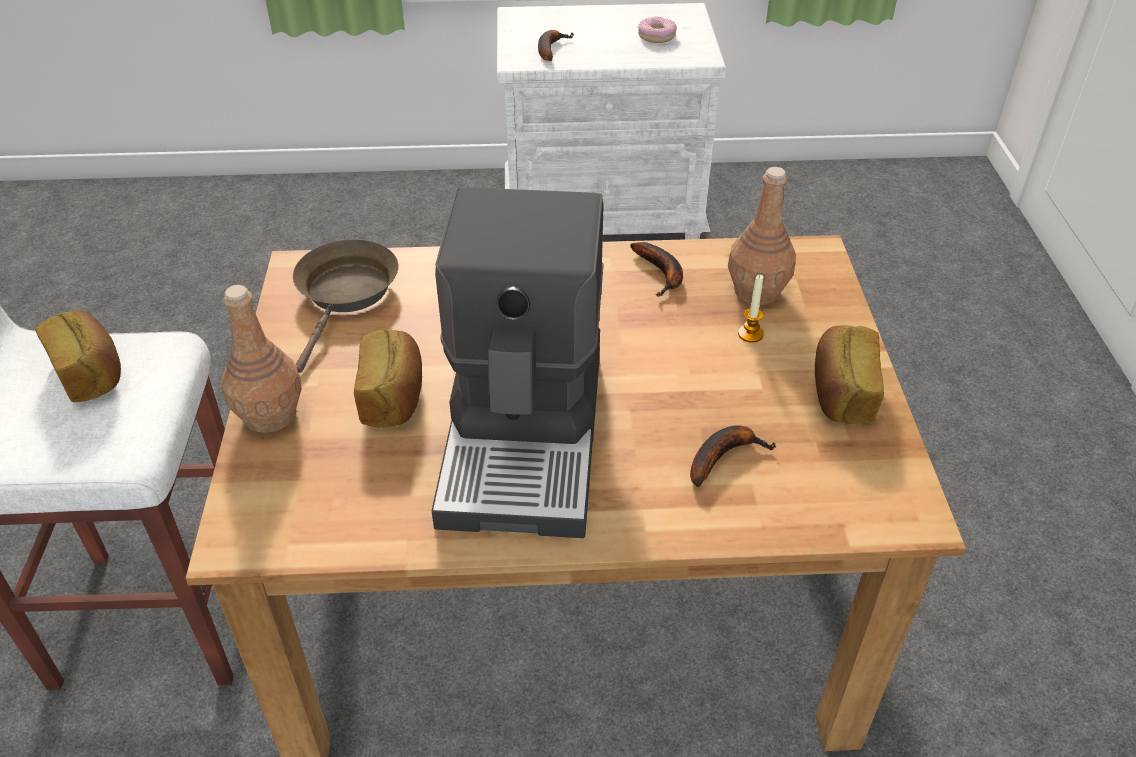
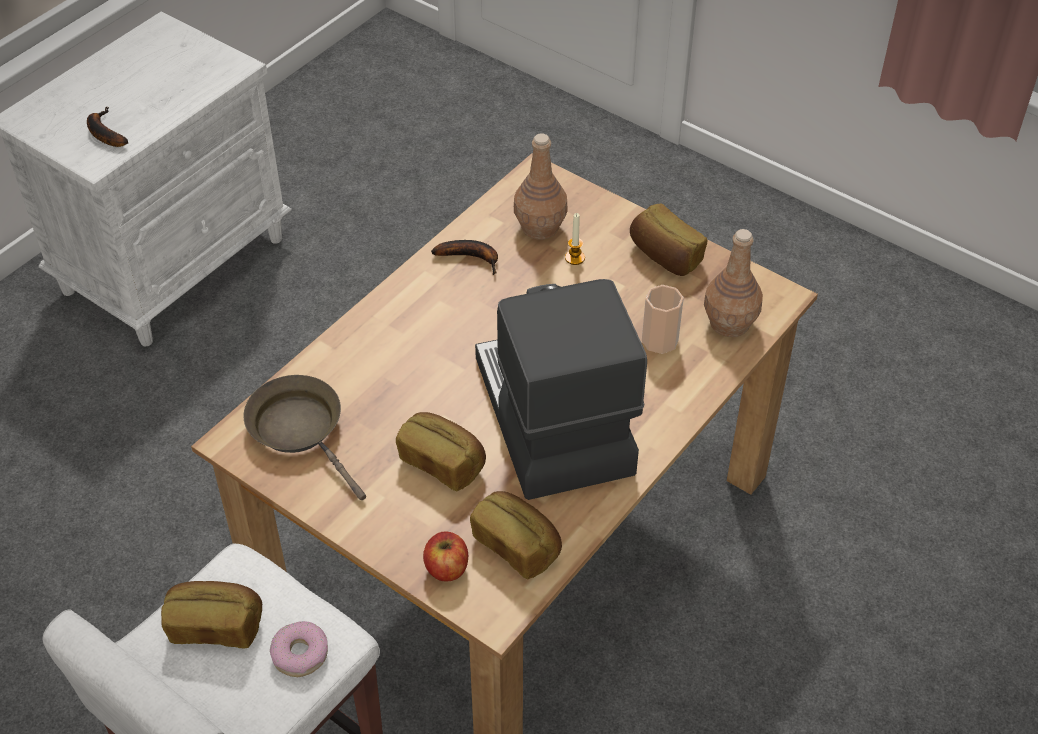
camera: 50 degrees left, 5 degrees up
(265, 474) = (446, 568): none -> apple
(271, 415) = (389, 537): brown bottle -> brown bottle (730, 322)
(337, 507) = (517, 545): none -> bread
(527, 436) = (551, 418): coffee machine -> coffee machine turned 150 degrees counterclockwise
(656, 36) = (172, 67): donut -> donut (300, 654)
(723, 456) = (660, 340): banana -> cup

